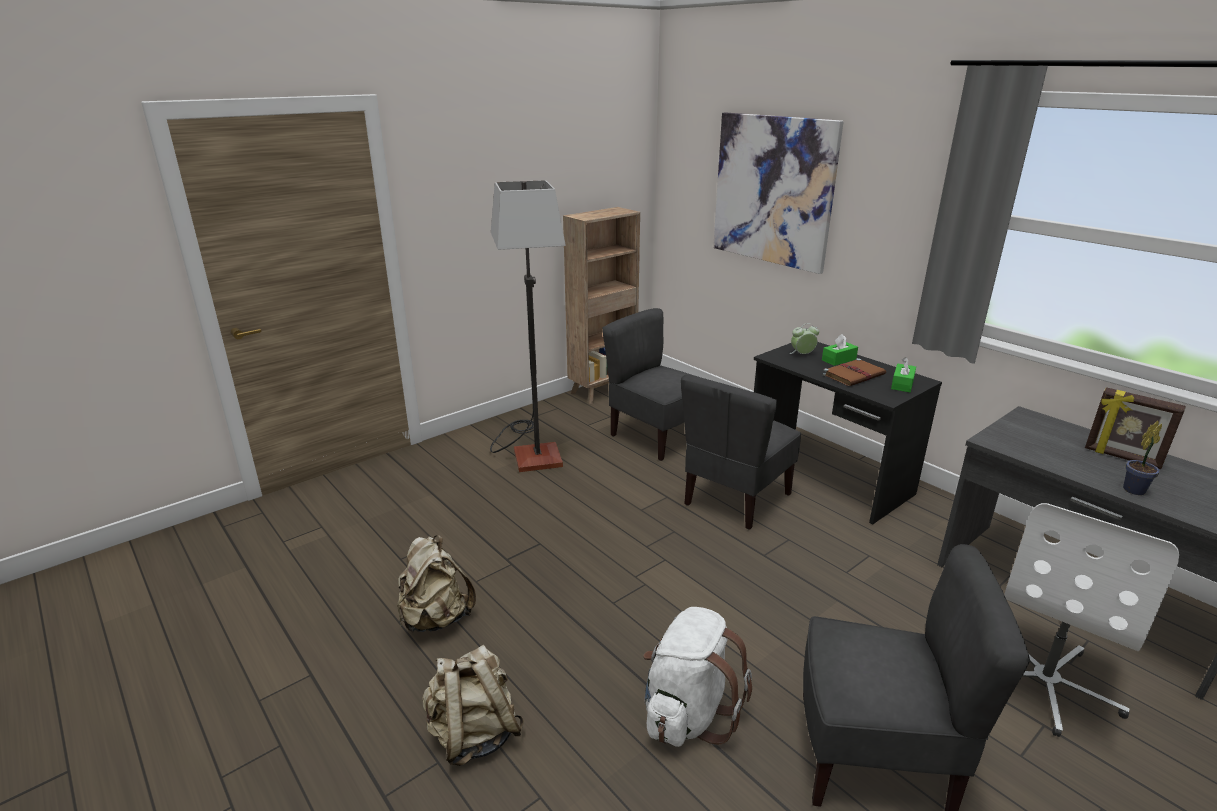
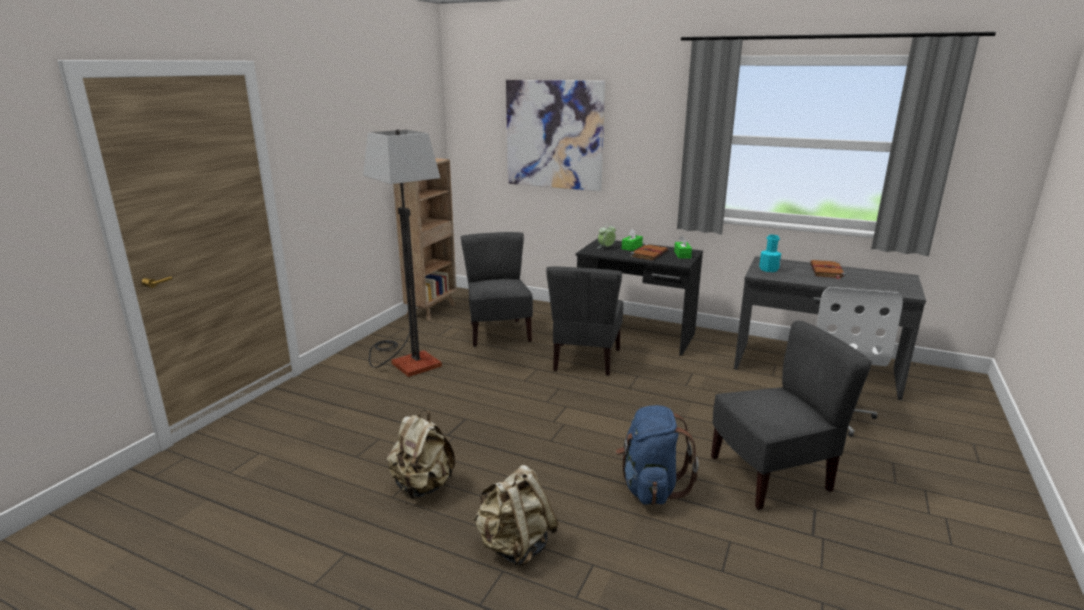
camera: 25 degrees left, 5 degrees down
(656, 436) = (498, 333): grey chair -> grey chair turned 60 degrees clockwise
(688, 713) = (650, 487): white backpack -> blue backpack
(1019, 435) = (768, 269): none -> turquoise bottle
(1122, 457) = (827, 271): picture frame -> brown book
(1135, 489) = (845, 284): potted plant -> none

